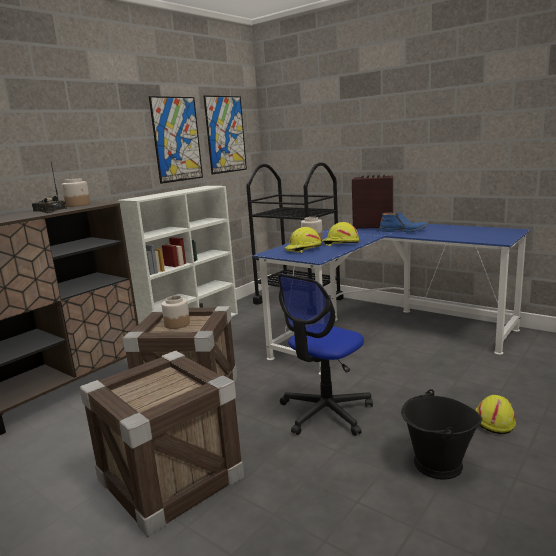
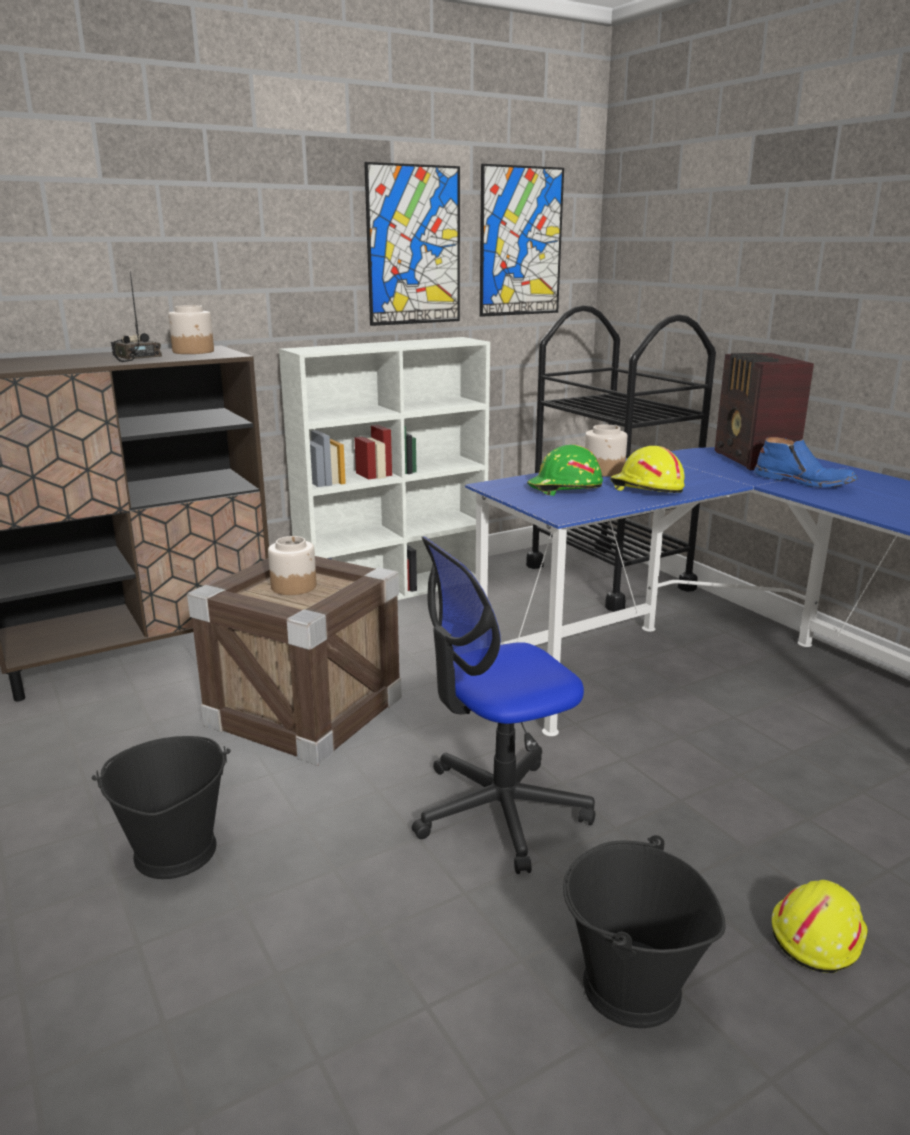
camera: 20 degrees right, 5 degrees up
(170, 478) = (174, 851): crate -> black bucket
(303, 249) = (564, 488): yellow hard hat -> green hard hat
(372, 226) = (753, 460): radio -> radio turned 135 degrees counterclockwise

